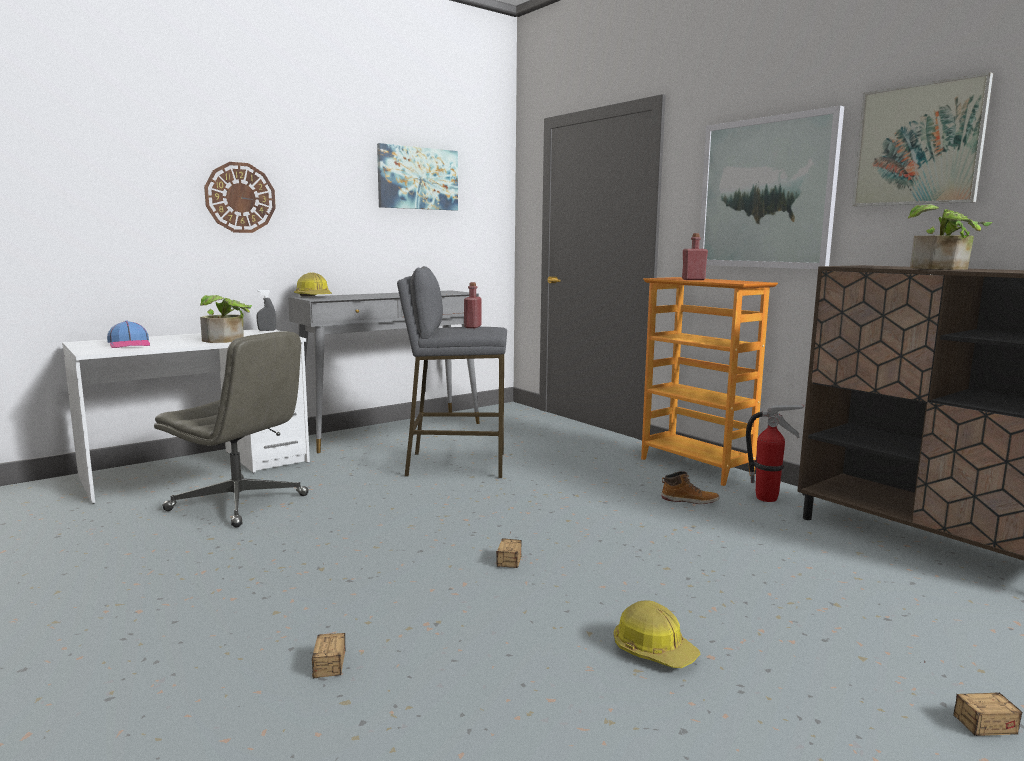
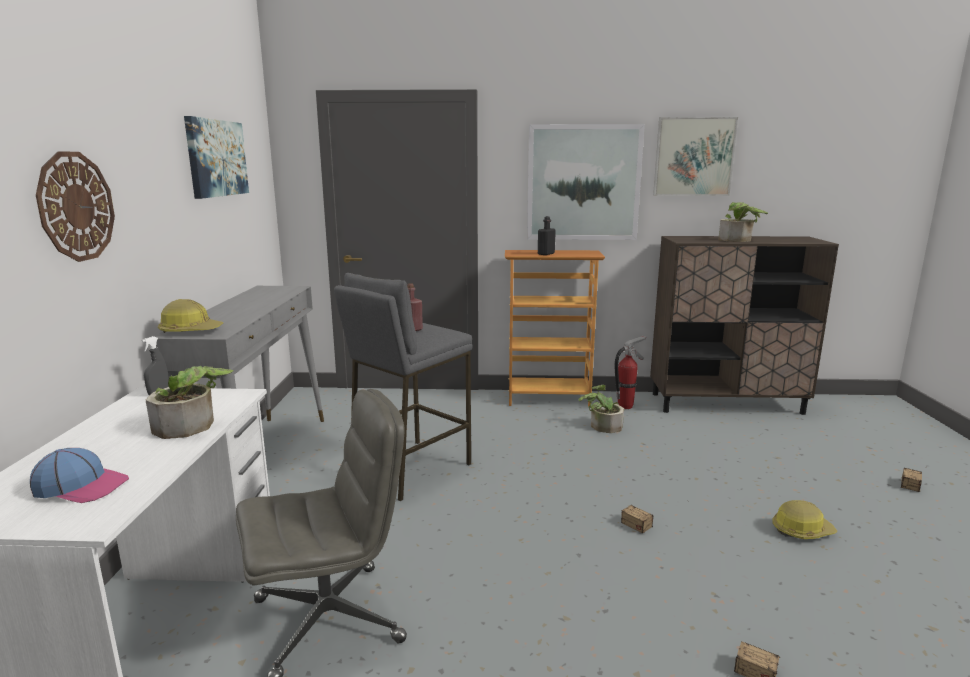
camera: 50 degrees left, 5 degrees up
(689, 500) = (601, 426): boot -> potted plant
(693, 279) = (546, 254): red bottle -> black bottle

